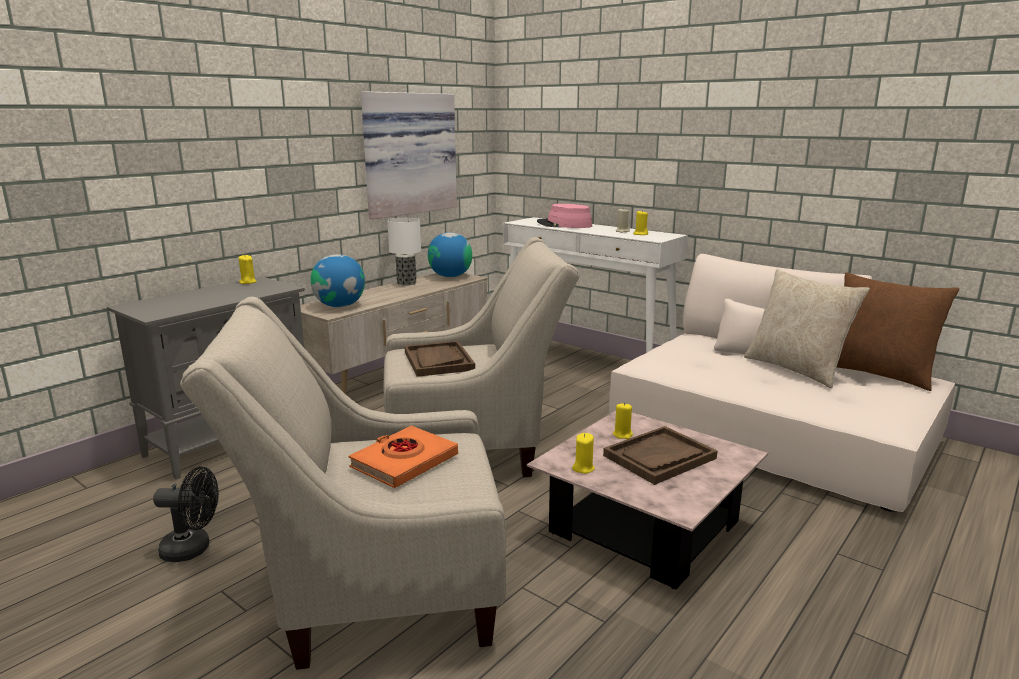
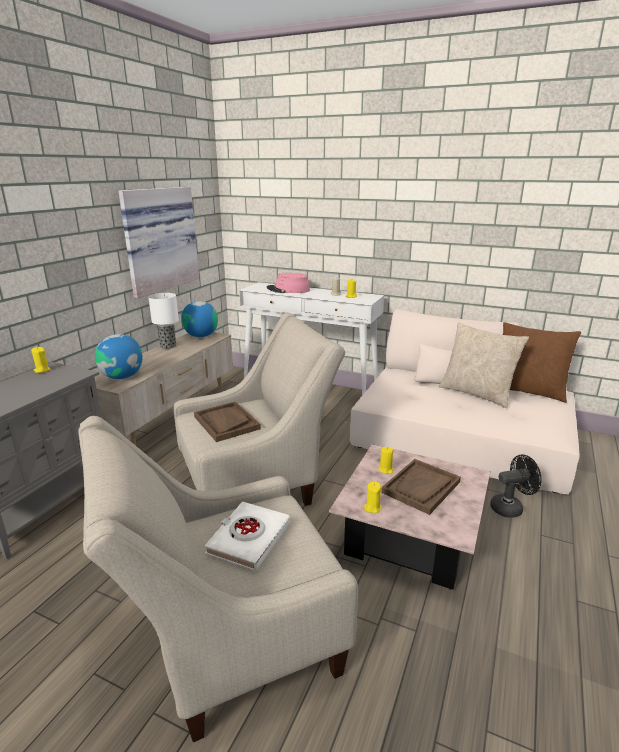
camera: 15 degrees left, 5 degrees up
(193, 549) = (51, 633): black fan -> black fan (510, 507)
(404, 462) = (248, 539): orange book -> white book

